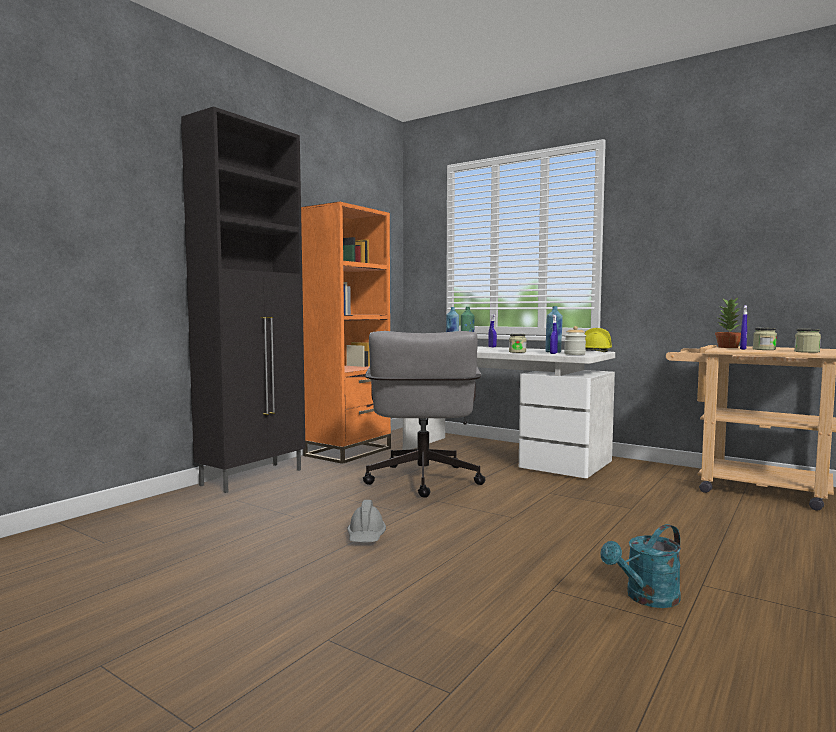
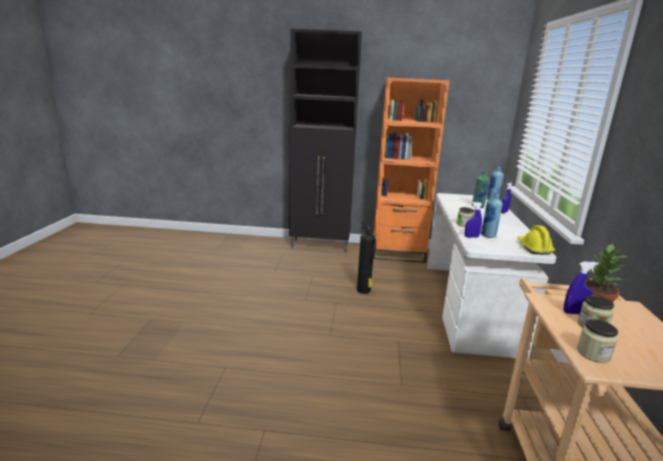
camera: 60 degrees right, 15 degrees up
(366, 537) = (261, 297): grey hard hat -> none
(423, 483) = (364, 291): grey office chair -> fire extinguisher
(574, 354) = (481, 244): jar -> none
(646, 598) = (230, 405): turquoise watering can -> none

